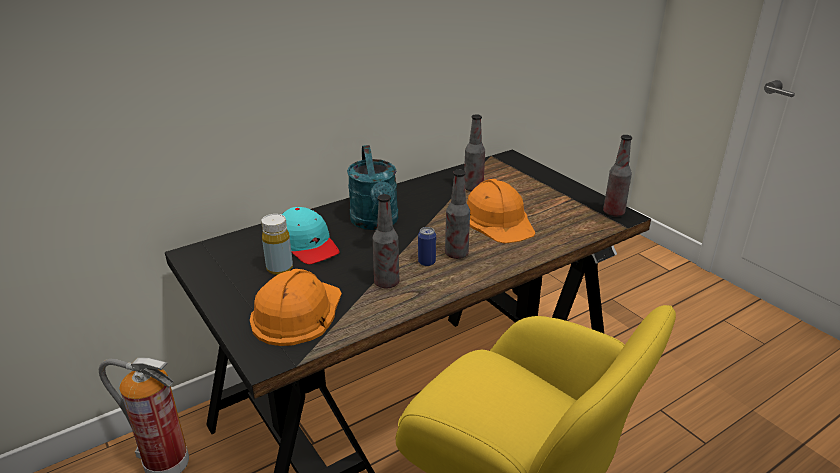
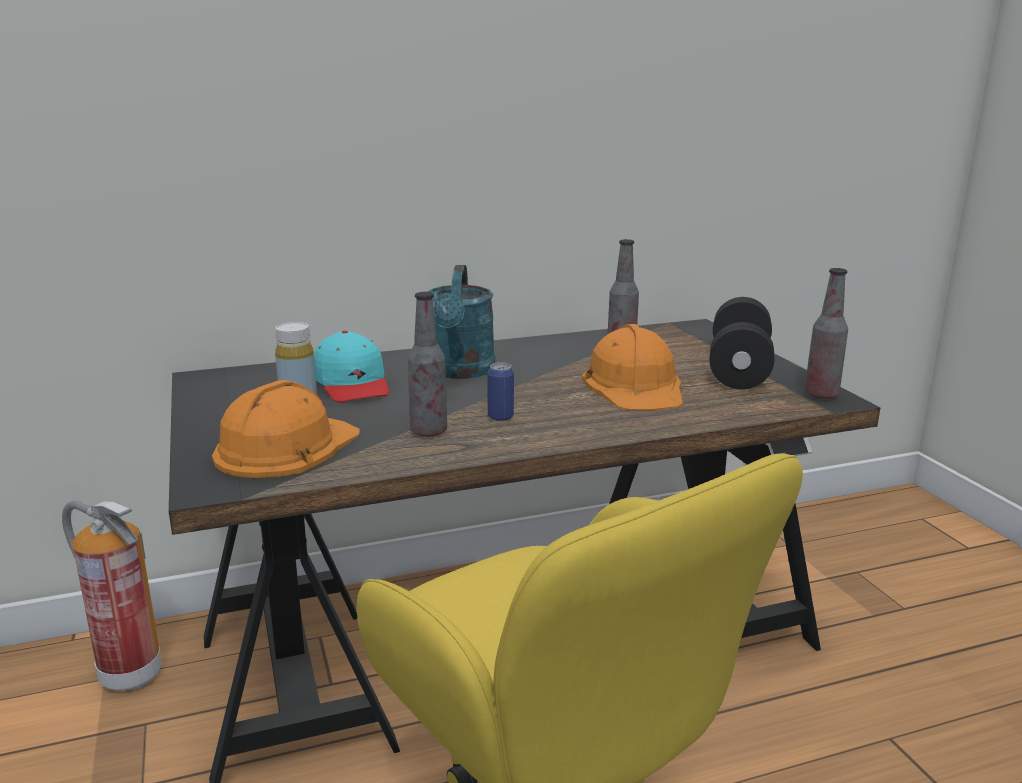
camera: 15 degrees right, 10 degrees down
(456, 254) = (549, 413): bottle -> none
(554, 195) = (739, 368): none -> black dumbbell

